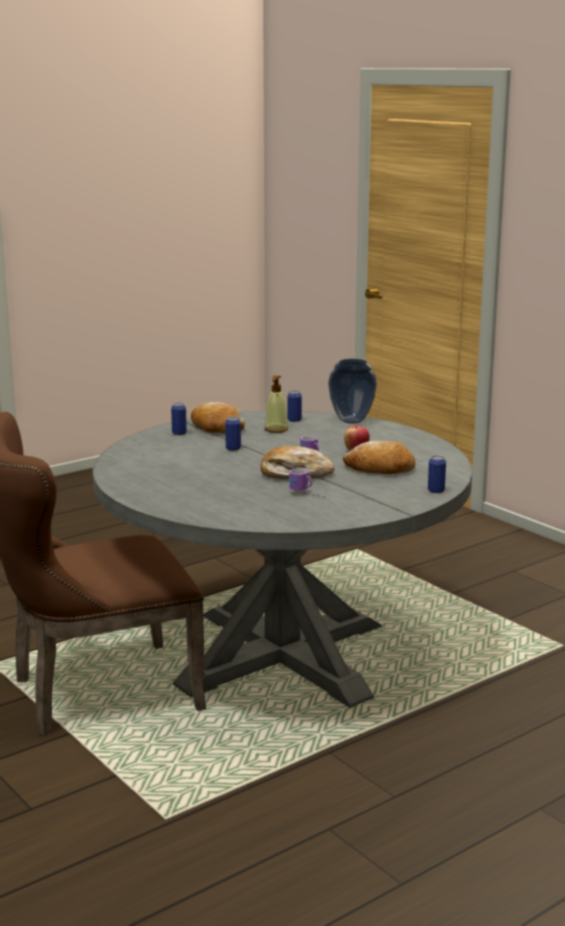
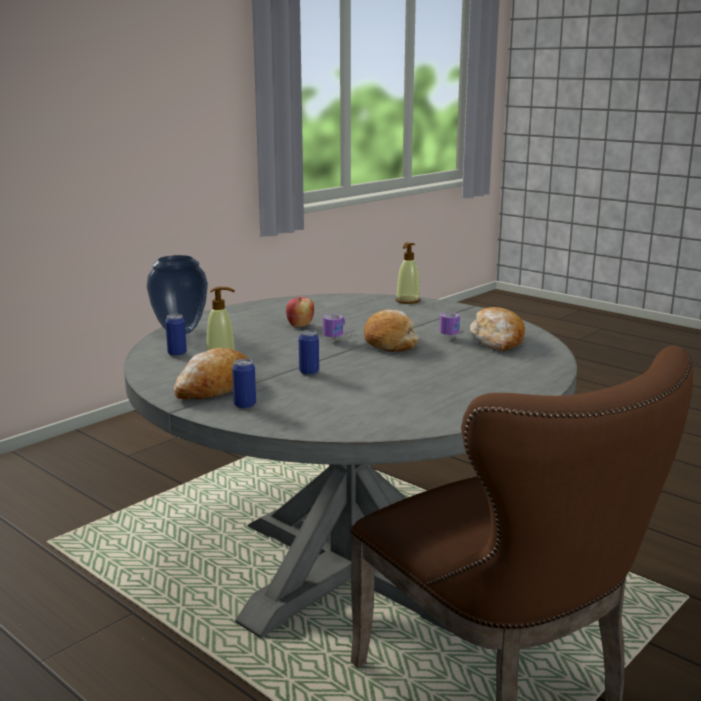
camera: 100 degrees left, 0 degrees up
(380, 469) = (356, 316): bread -> bread (497, 340)
(436, 491) = (407, 301): can -> soap dispenser

